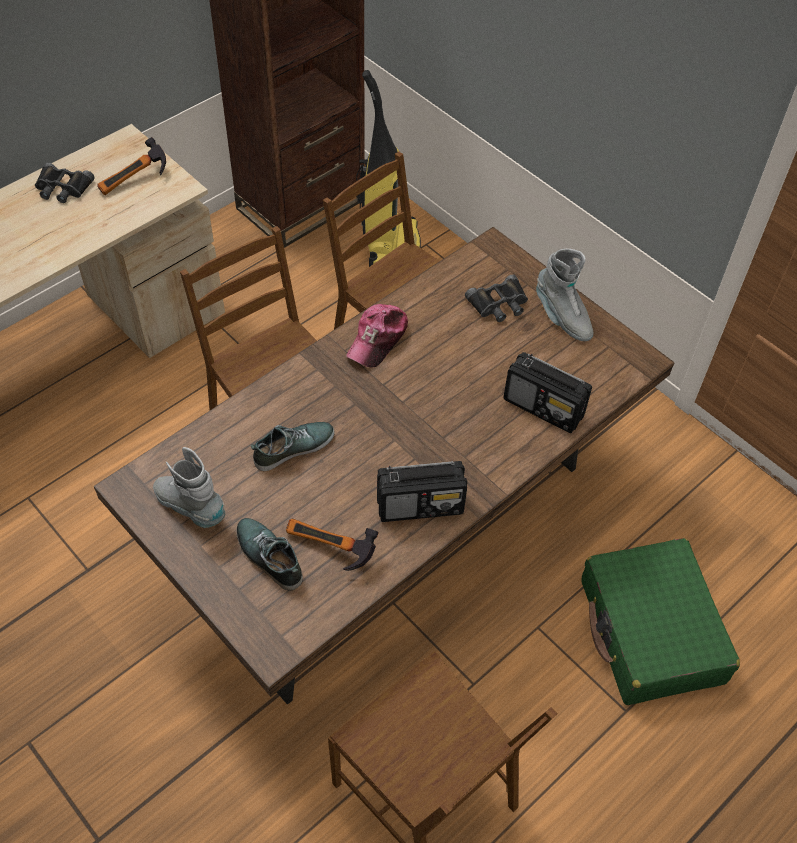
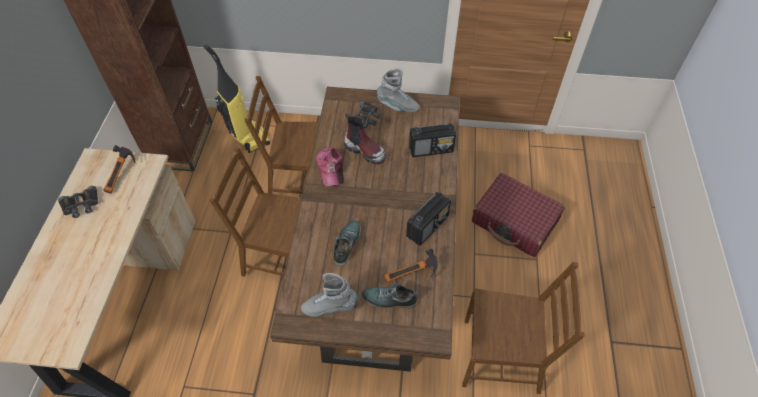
camera: 40 degrees left, 0 degrees up
(449, 346) = (365, 151): none -> boot
(650, 632) = (515, 221): green suitcase -> red suitcase

